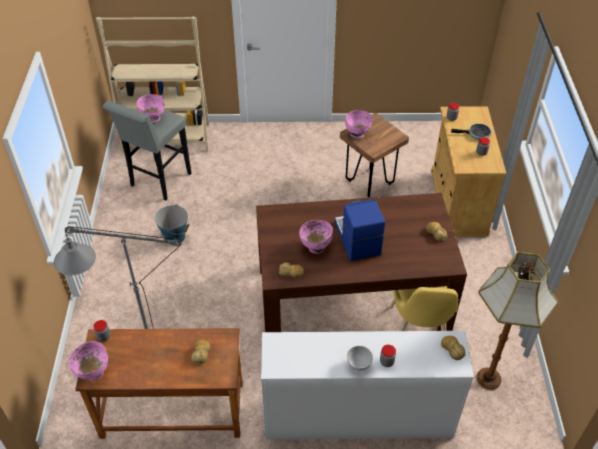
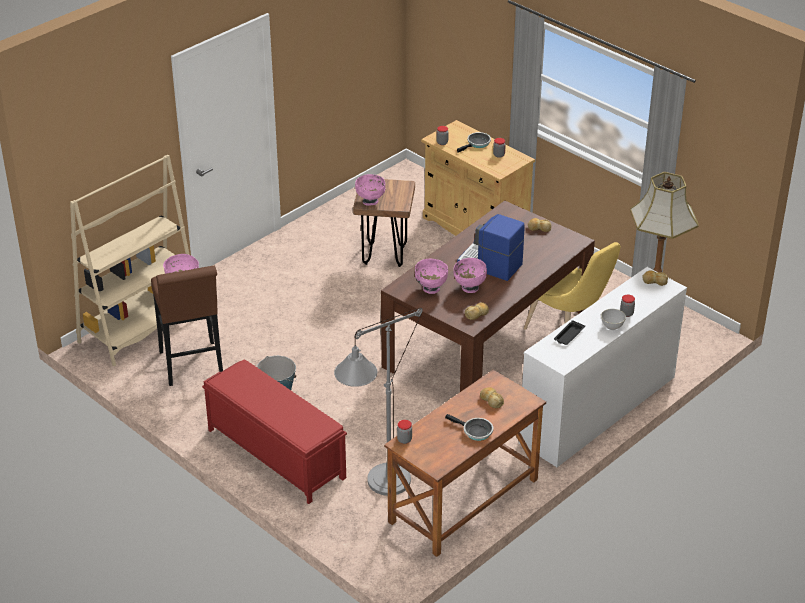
camera: 45 degrees left, 10 degrees down
(93, 372) = (433, 462): pink bowl -> pink bowl (430, 289)
(120, 276) = (275, 453): none -> red bench
(154, 371) = (475, 431): none -> frying pan
(158, 182) = (192, 367): grey stool -> brown stool
(314, 345) = (568, 335): none -> black tray

